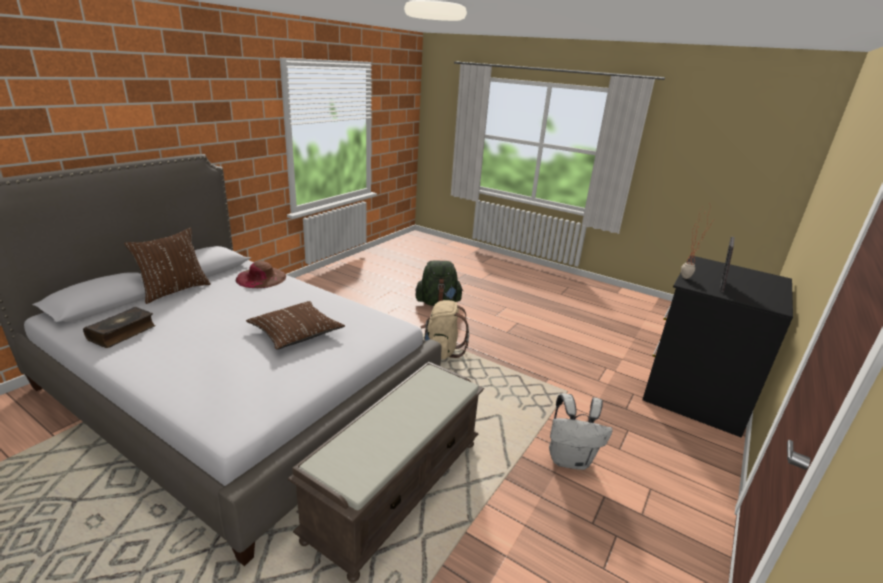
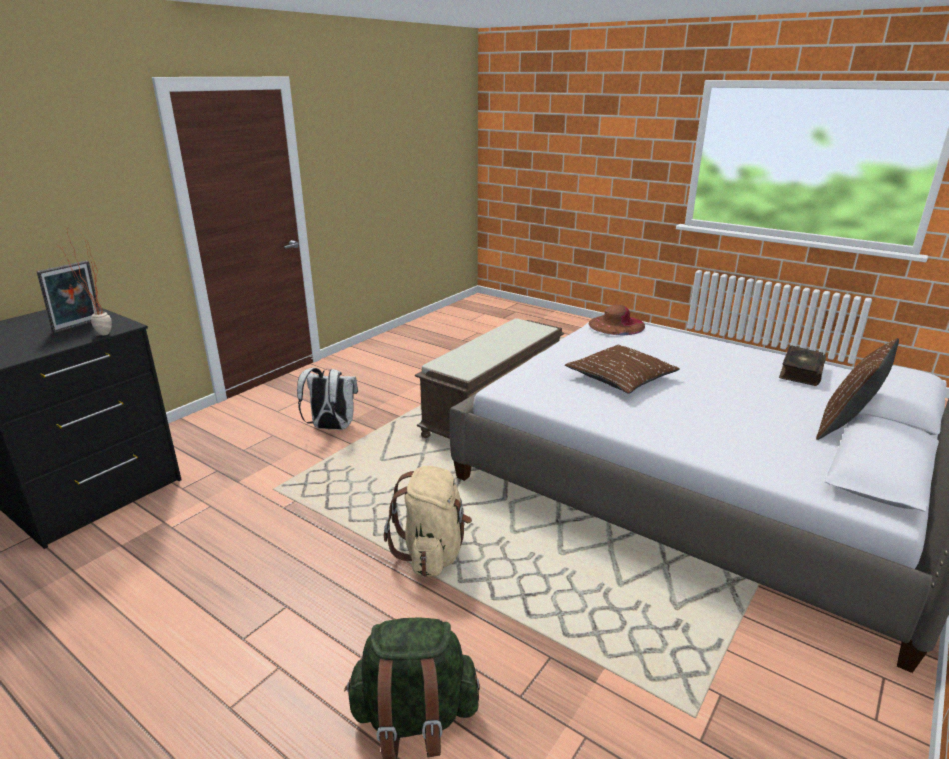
camera: 175 degrees left, 0 degrees up
(261, 278) = (757, 456): brown hat -> brown hat (616, 325)

